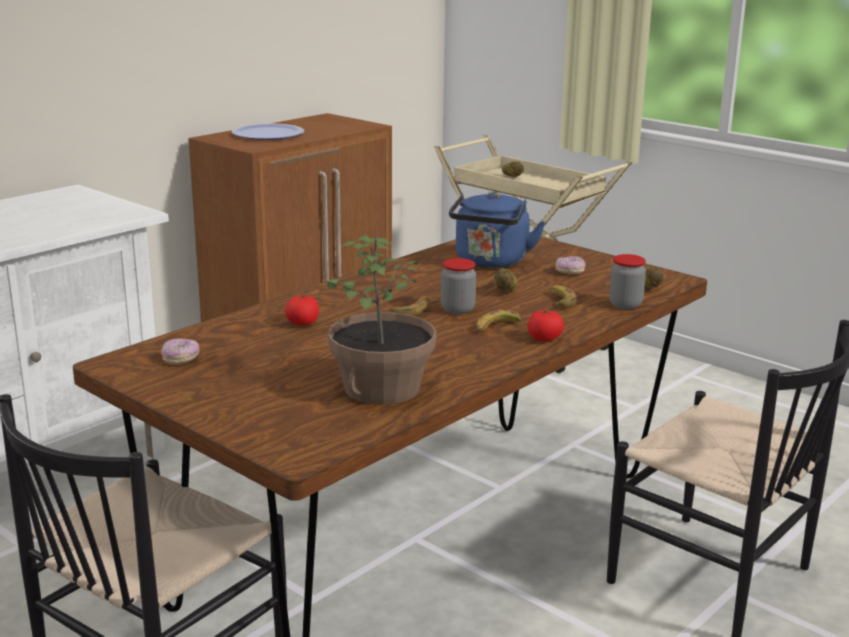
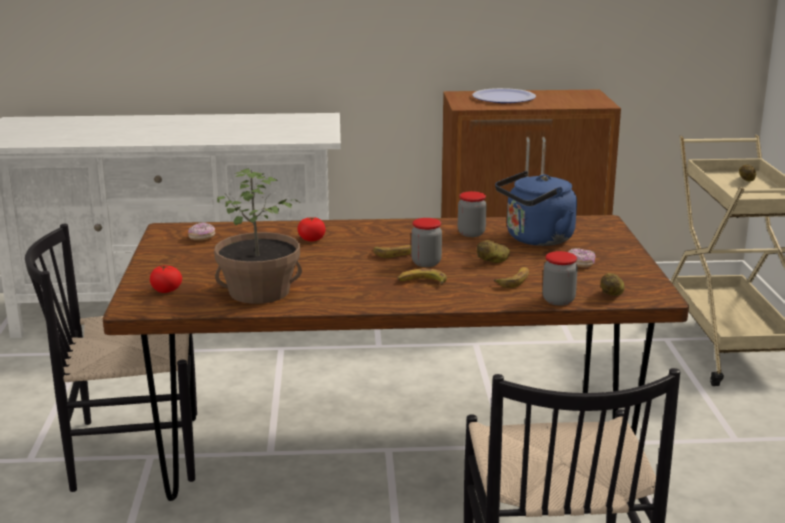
camera: 45 degrees right, 0 degrees up
(429, 273) = (471, 233): none -> jar
(544, 338) = (433, 301): tomato -> tomato (166, 290)

